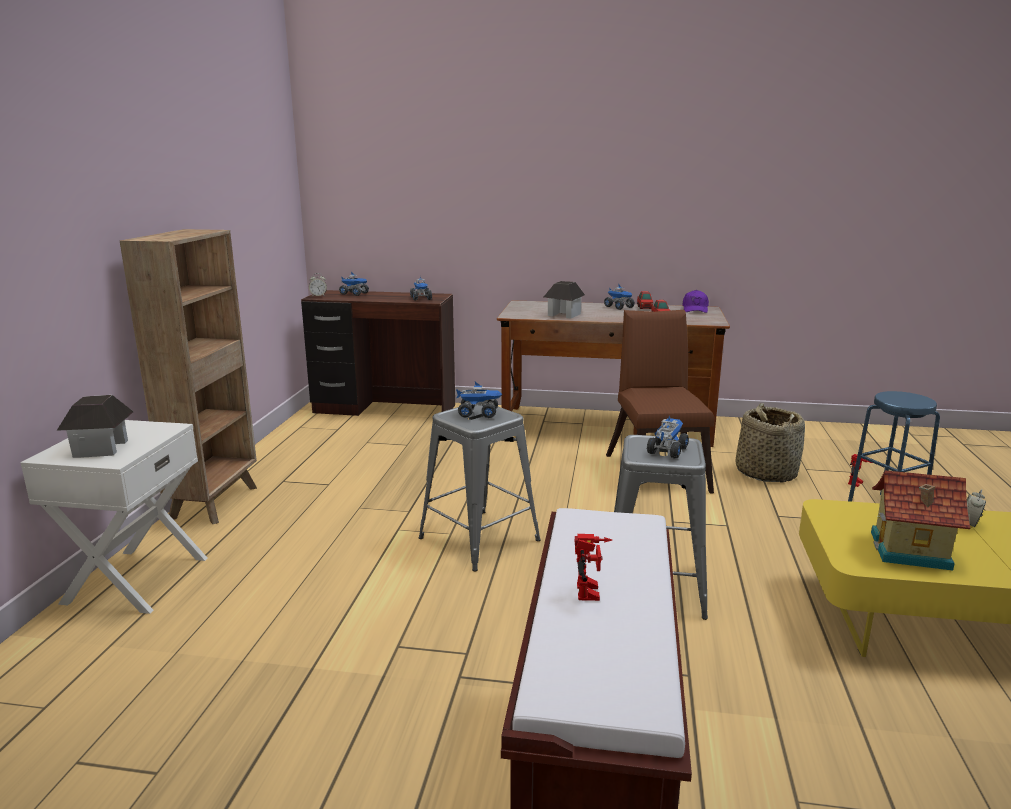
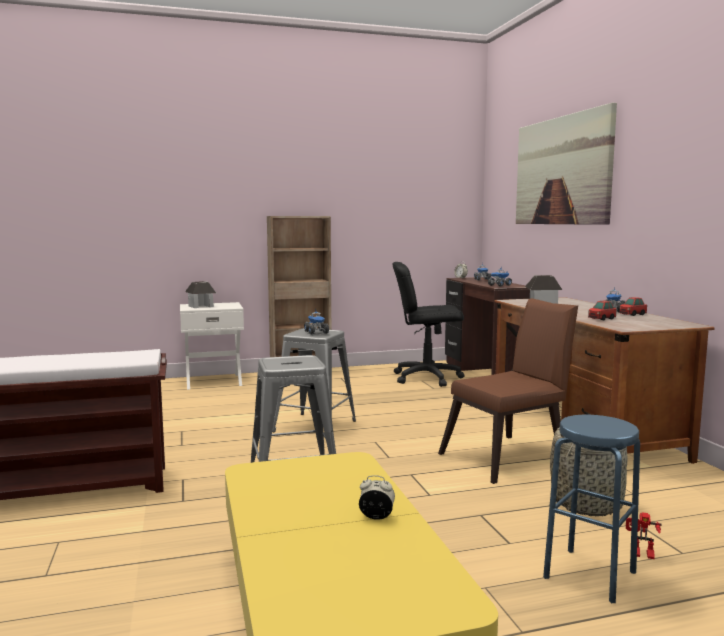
camera: 65 degrees right, 10 degrees down
(360, 437) = (426, 378): none -> black office chair
(485, 157) = (562, 171): none -> picture
(592, 593) = (56, 358): toy robot -> none
(667, 450) = (291, 363): toy truck -> none
(695, 309) = (671, 323): purple cap -> none
(911, 551) = (285, 490): toy house -> none

